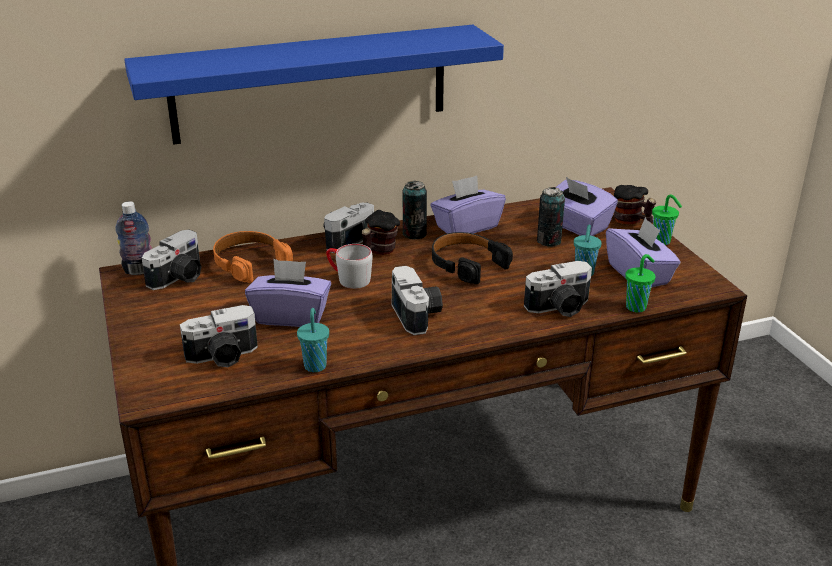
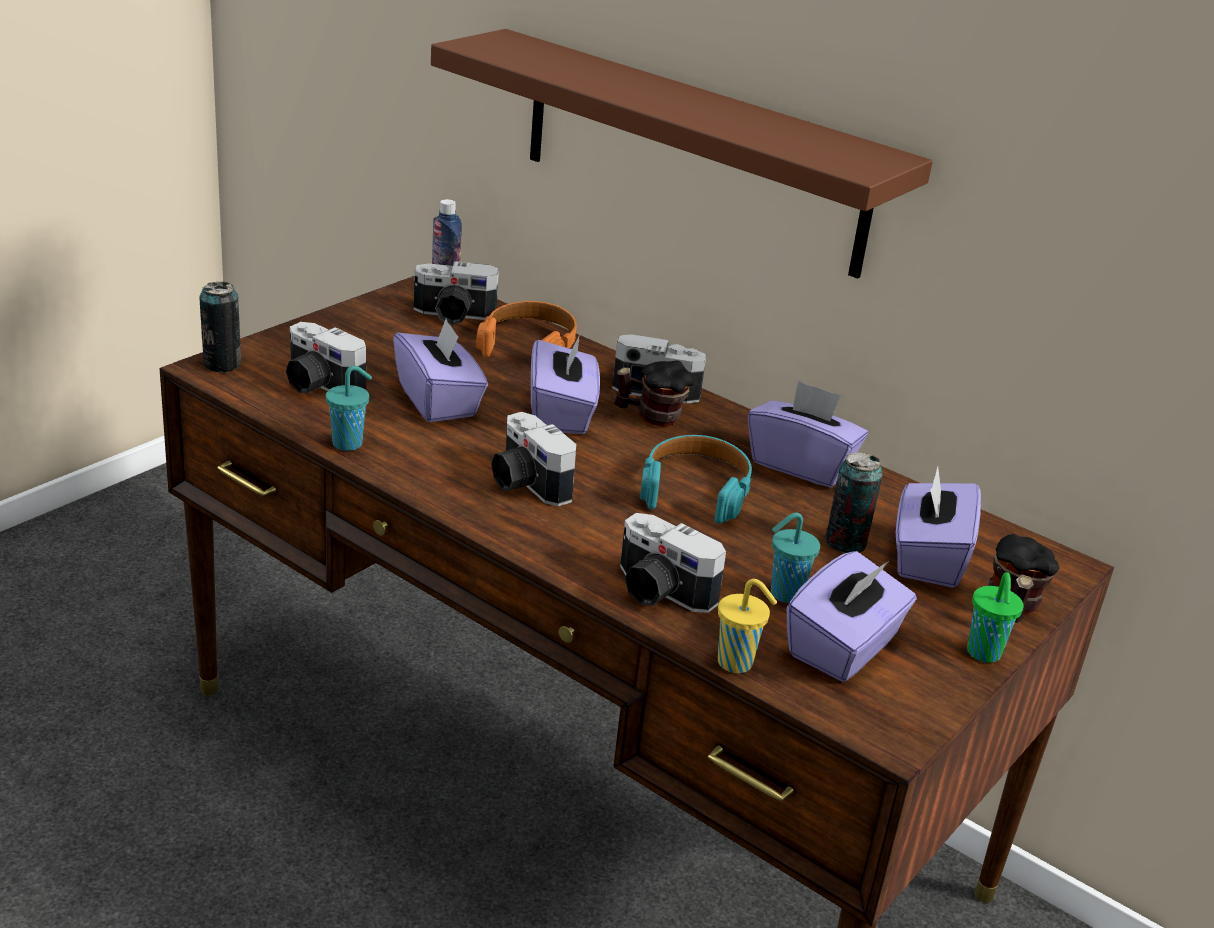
camera: 55 degrees right, 0 degrees up
(310, 84) = (692, 152): blue shelf -> brown shelf
(348, 279) = (561, 414): grey mug -> purple tissue box
(414, 234) = (730, 431): can -> can (222, 364)
(418, 315) = (525, 484): camera -> camera turned 105 degrees clockwise
(467, 264) = (695, 489): black headphones -> turquoise headphones
(637, 307) = (737, 664): green cup -> yellow cup

